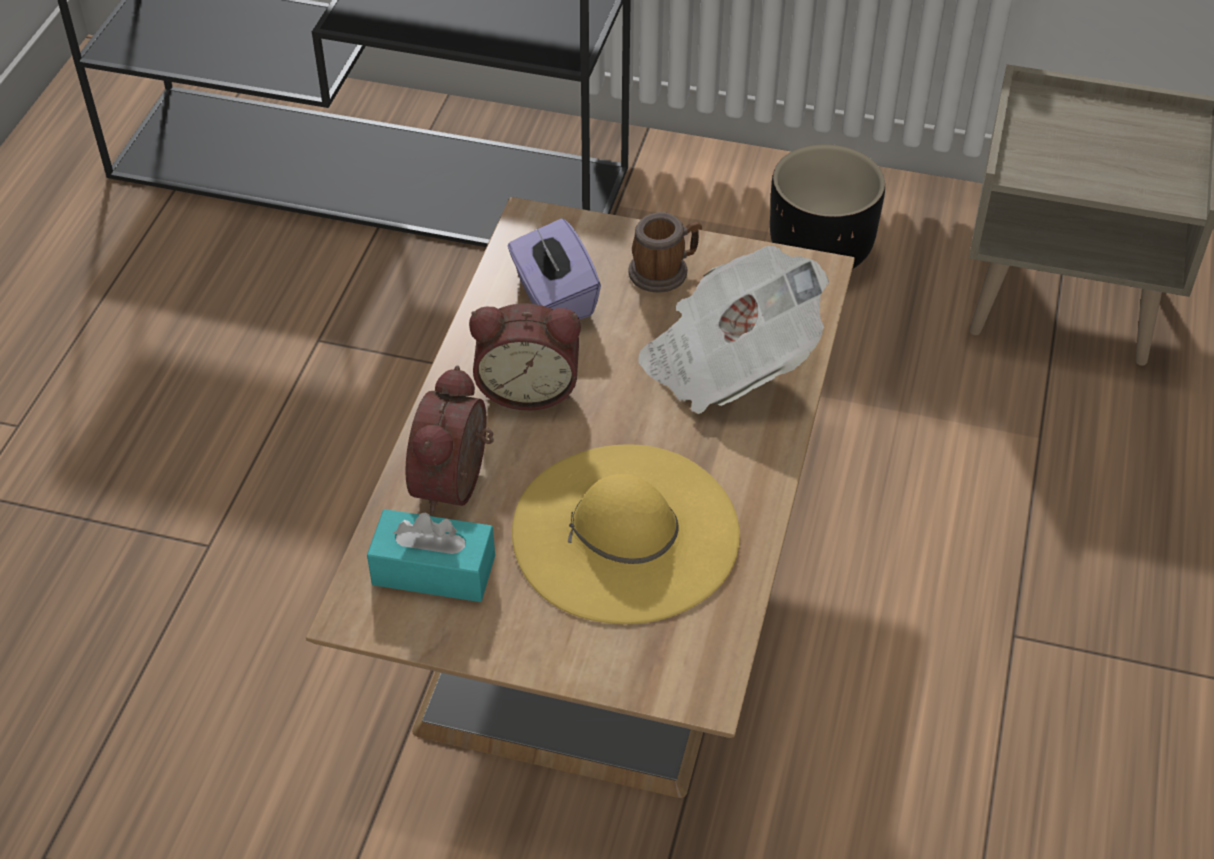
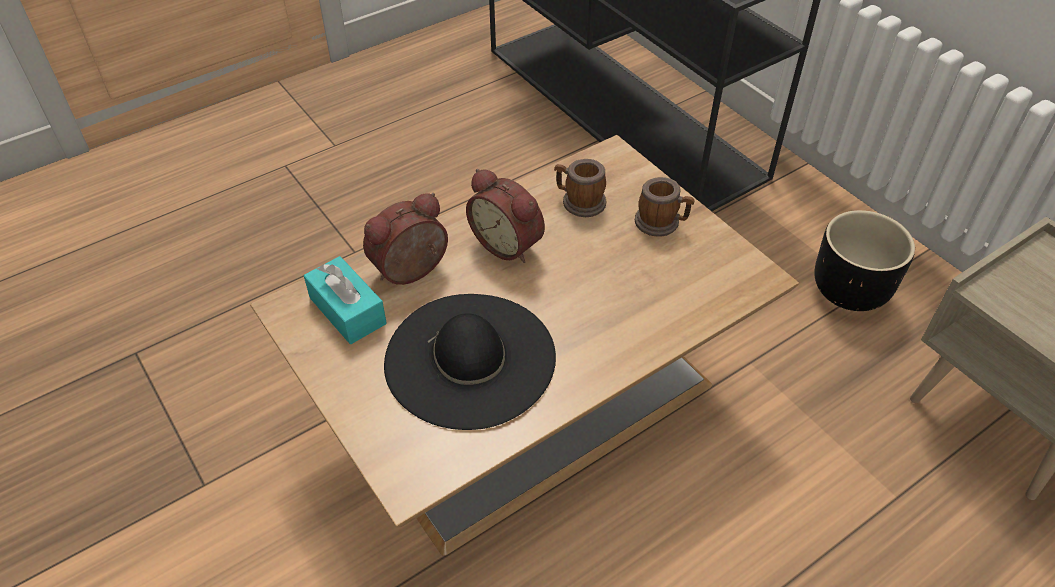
camera: 40 degrees right, 0 degrees up
(553, 297) = (579, 202): purple tissue box -> mug
(625, 532) = (470, 359): yellow hat -> black hat
(729, 362) = (643, 298): newspaper -> none

